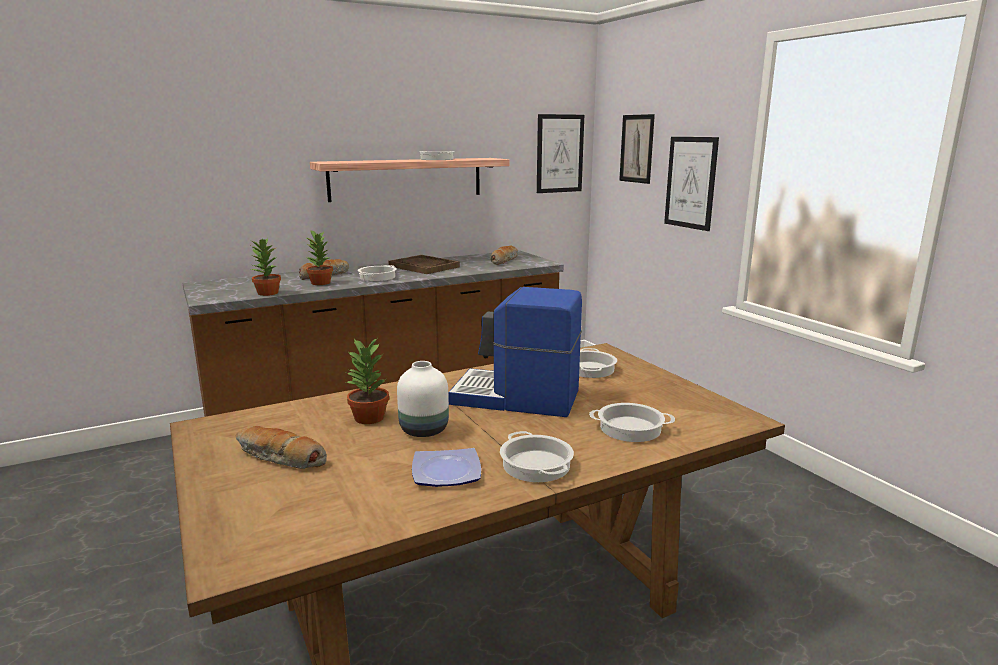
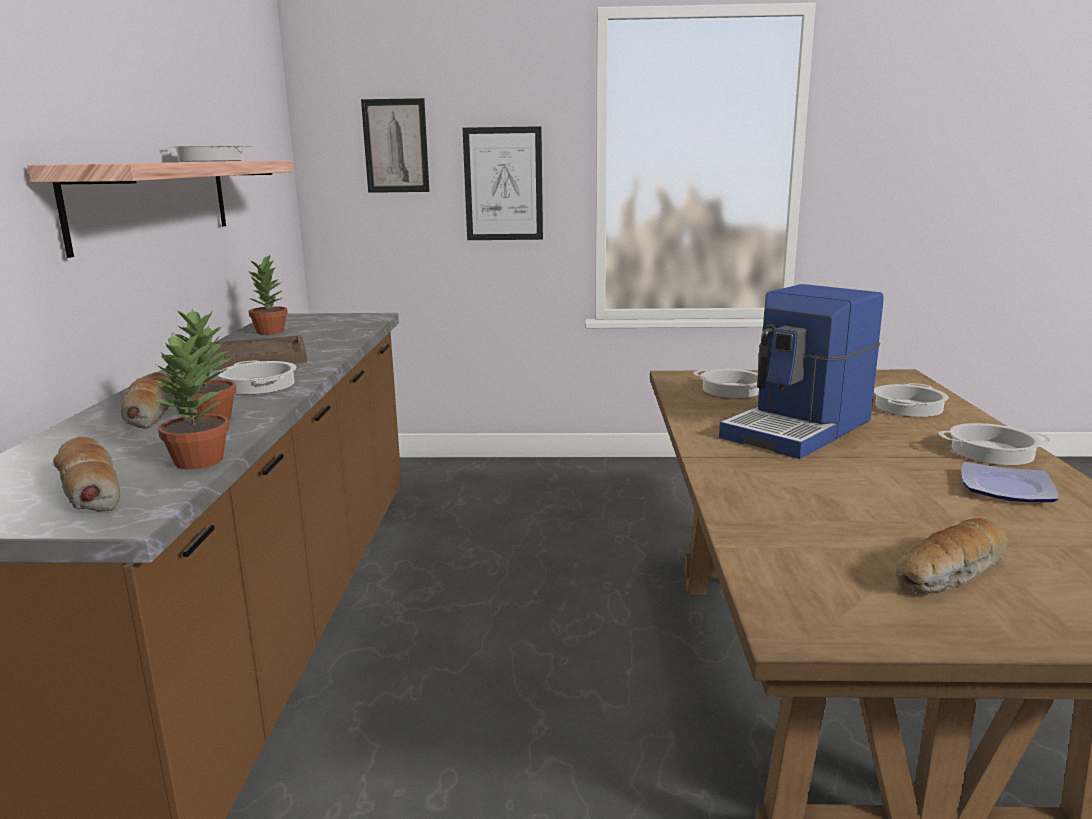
camera: 60 degrees left, 0 degrees up
(369, 418) = (823, 504): potted plant -> potted plant (271, 331)
(422, 430) = (878, 482): white vase -> none
(504, 260) = (317, 325): bread -> bread (88, 489)
(560, 153) = (275, 157): picture -> none

